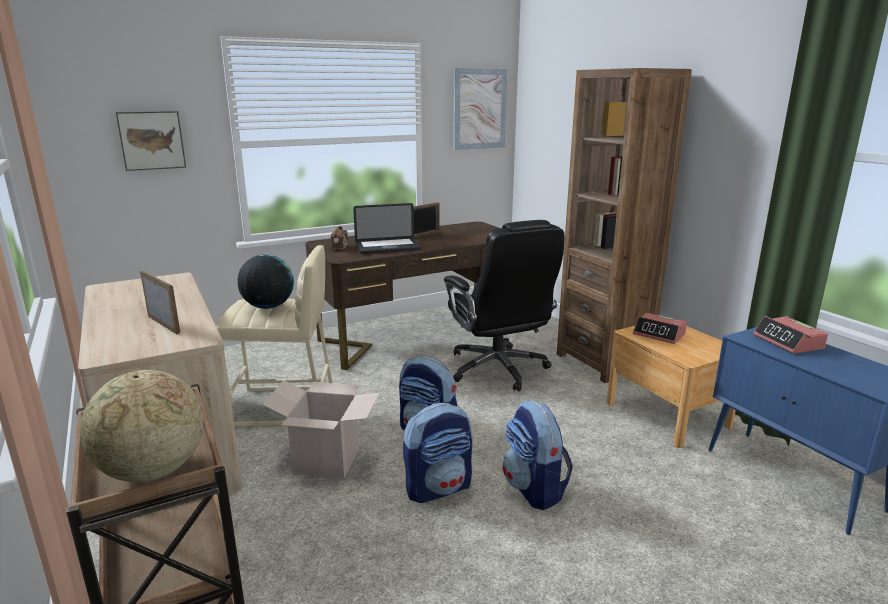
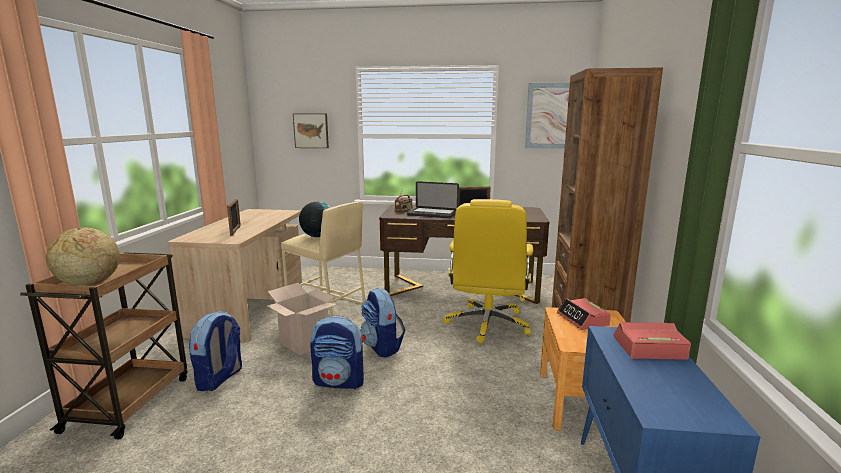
camera: 35 degrees right, 5 degrees down
(498, 369) = (487, 324): black office chair -> yellow office chair
(534, 489) = (395, 408): backpack -> backpack (220, 379)
(788, 342) = (648, 348): alarm clock -> alarm clock turned 75 degrees clockwise

